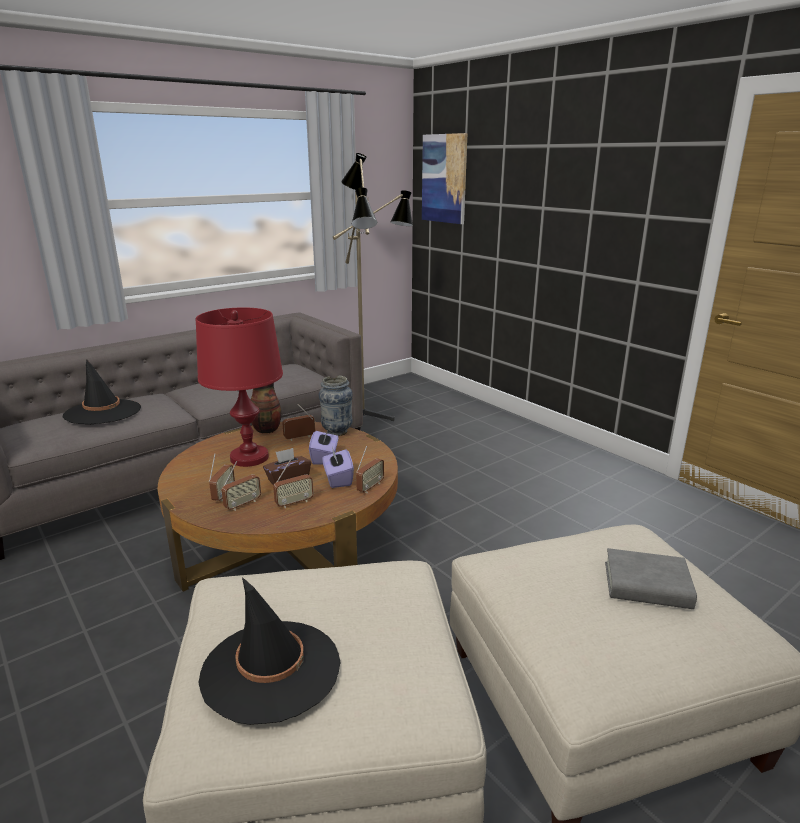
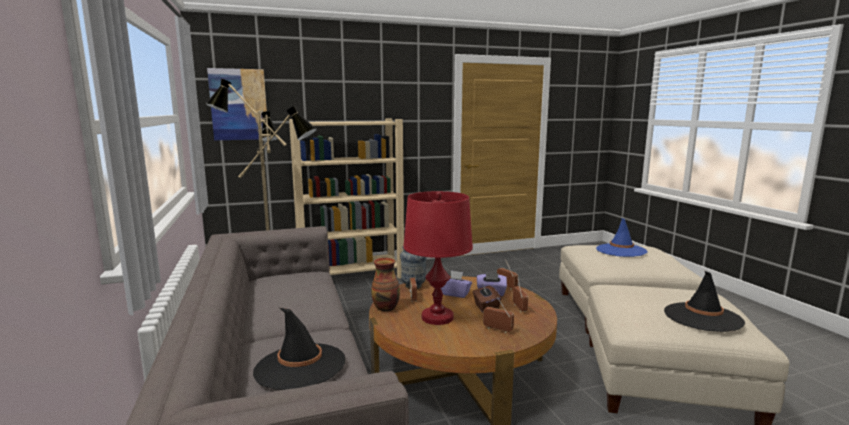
camera: 70 degrees left, 10 degrees down
(242, 504) = (515, 324): radio -> none
(496, 424) = (351, 276): none -> beige bookcase
(646, 585) = (621, 250): grey book -> blue hat

